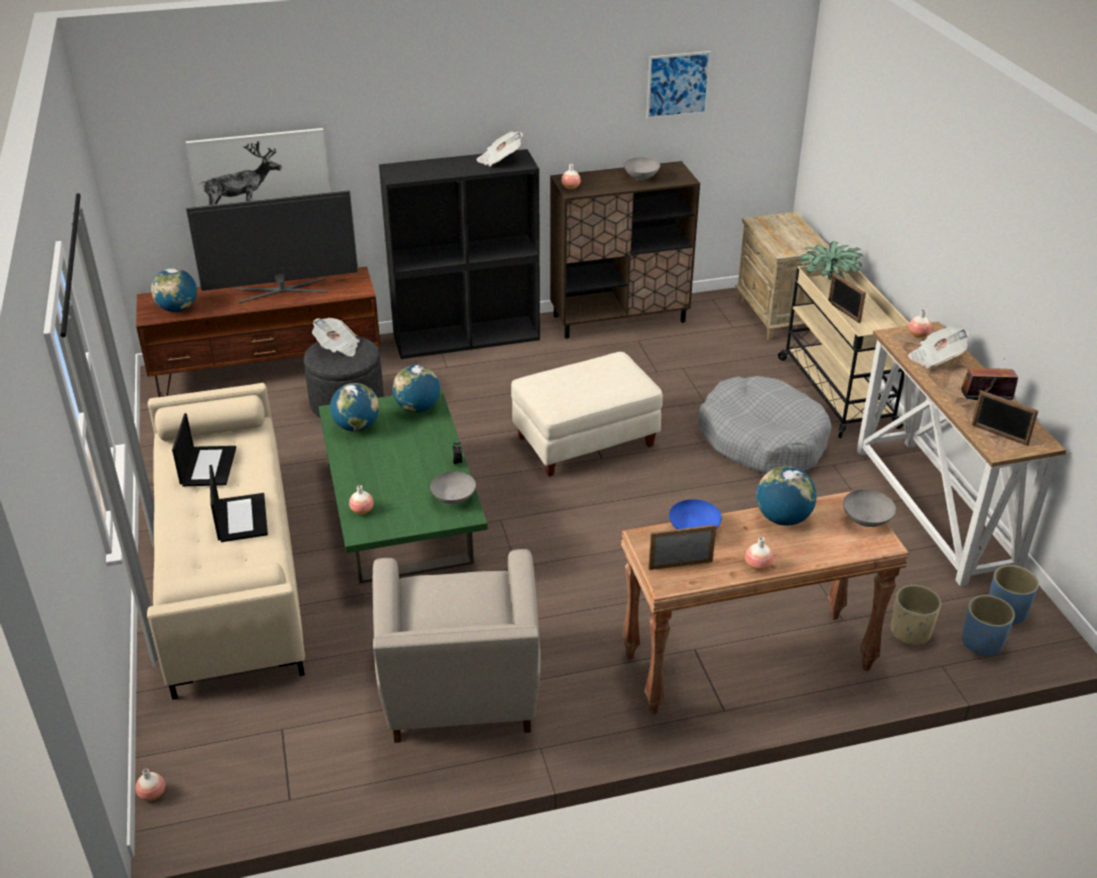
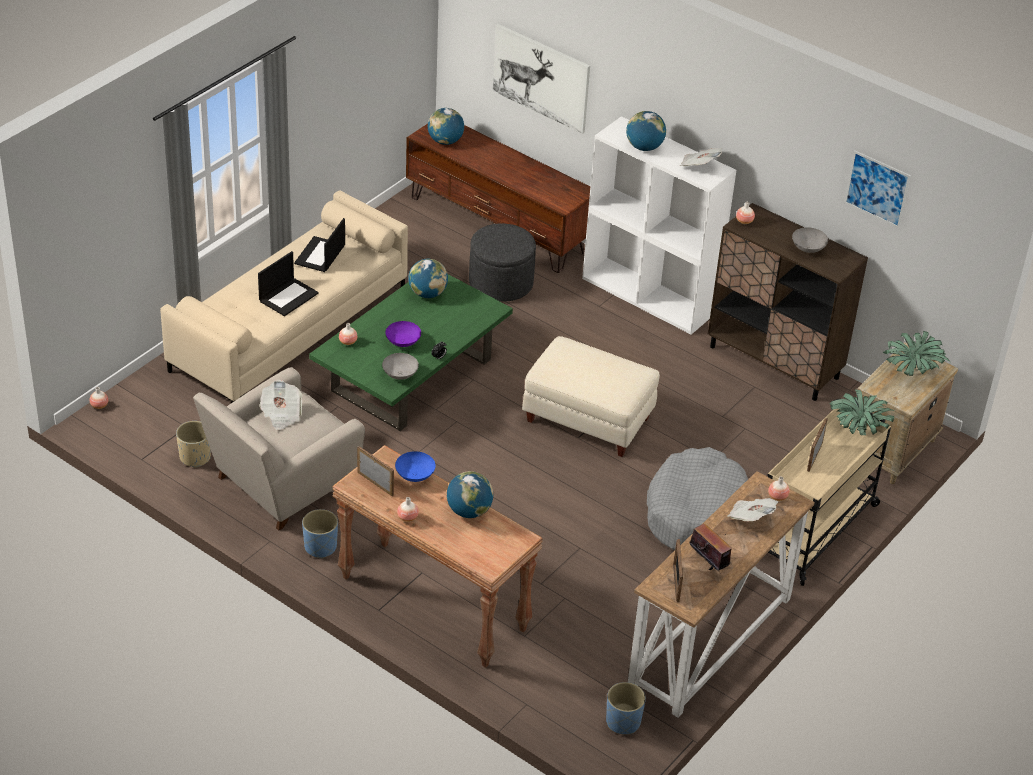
camera: 50 degrees right, 5 degrees up
(208, 466) = (320, 255): laptop -> laptop turned 150 degrees clockwise
(282, 290) = (521, 171): television -> none
(337, 347) = (506, 236): newspaper -> newspaper (281, 414)
(407, 475) = (402, 342): none -> purple bowl
(417, 408) = (477, 309): globe -> globe (644, 147)
(467, 337) = (649, 296): black bookcase -> white bookcase
(780, 229) = (911, 371): none -> potted plant
(865, 520) = (506, 551): grey bowl -> none
(910, 632) = (546, 676): beige planter -> beige planter (194, 457)
(982, 643) = (573, 718): blue planter -> blue planter (320, 547)

